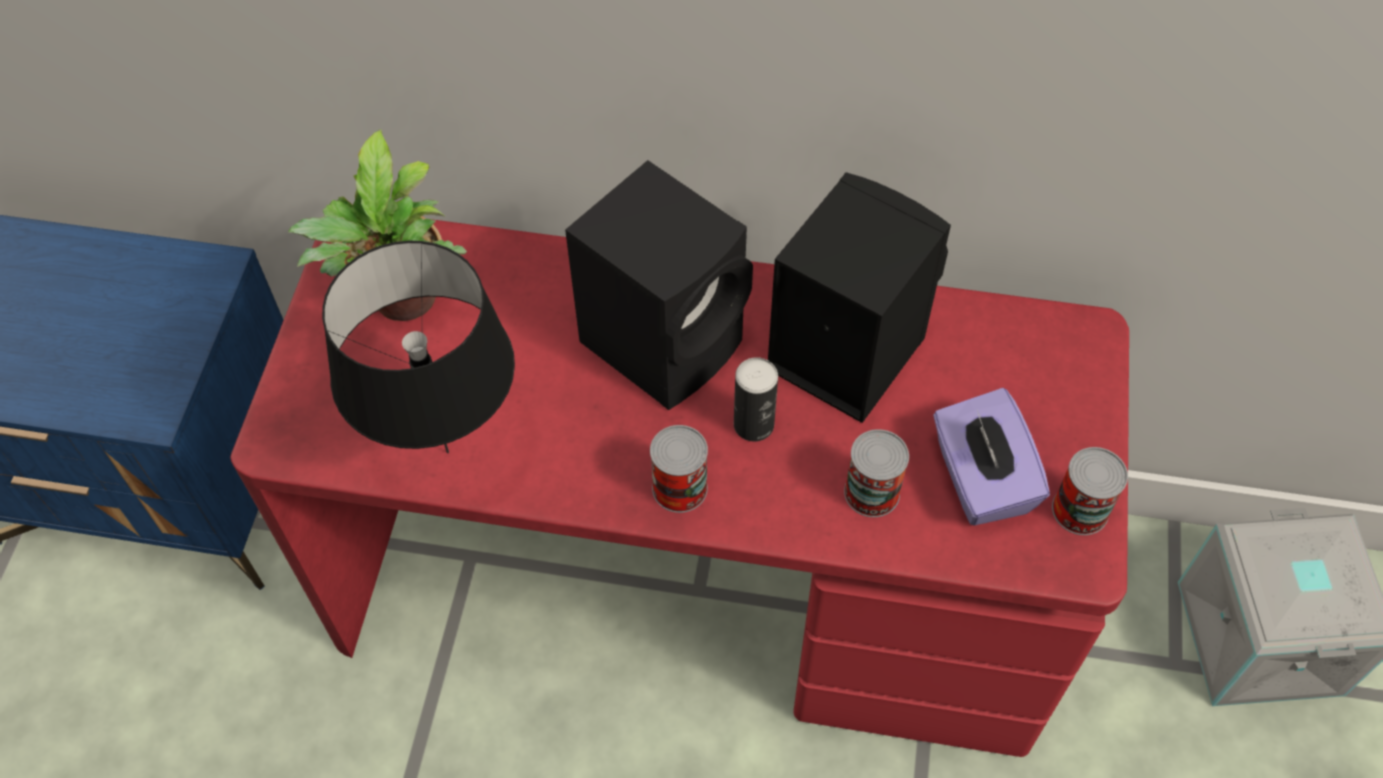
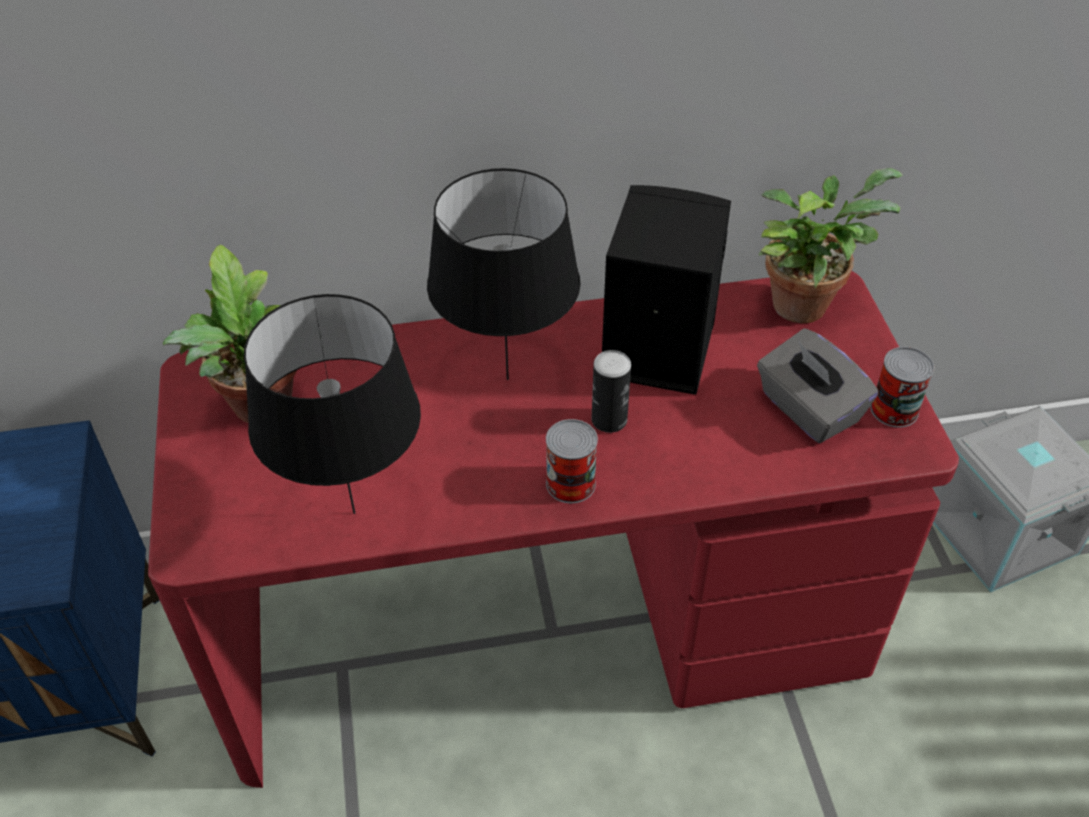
camera: 20 degrees left, 10 degrees down
(666, 340) = (507, 378): black speaker -> black table lamp
(872, 492) = (729, 442): can -> none
(980, 479) = (808, 409): purple tissue box -> grey tissue box
(1043, 339) = (803, 301): none -> potted plant

